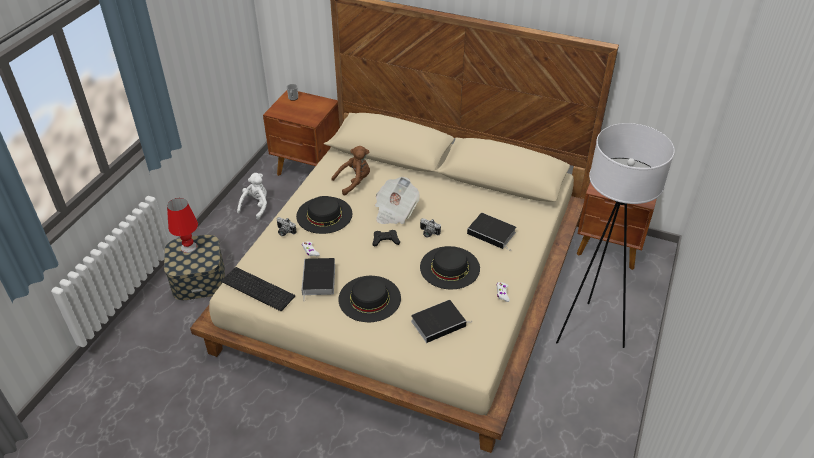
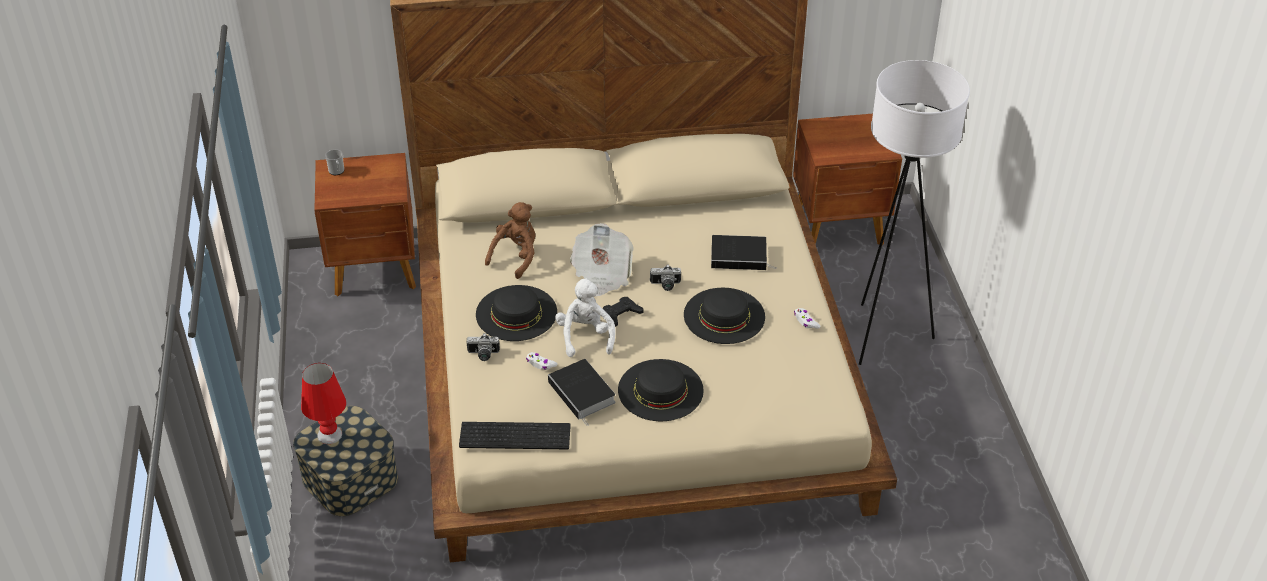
camera: 30 degrees left, 0 degrees up
(256, 206) = (344, 350): white plush toy -> white plush toy (585, 336)
(439, 322) = (763, 383): book -> none

